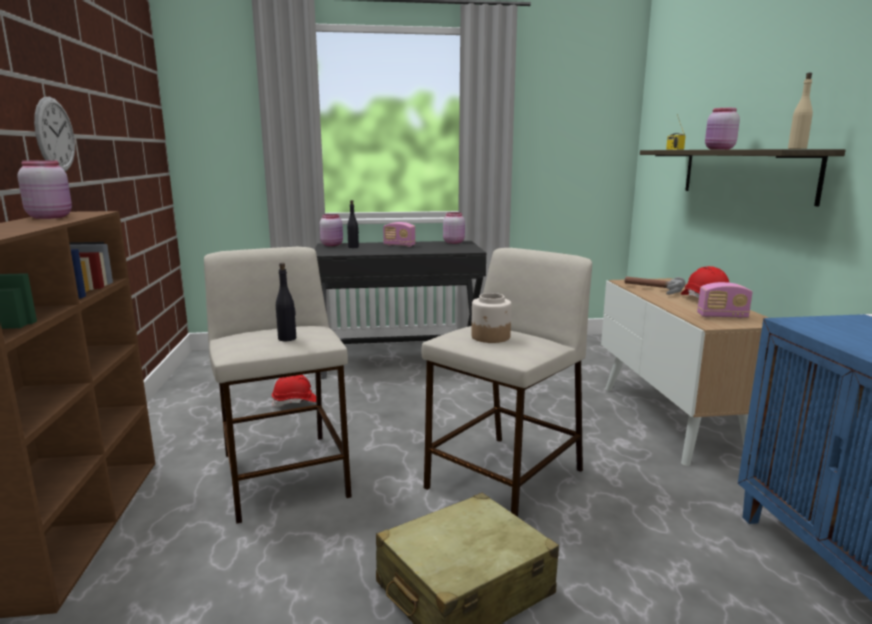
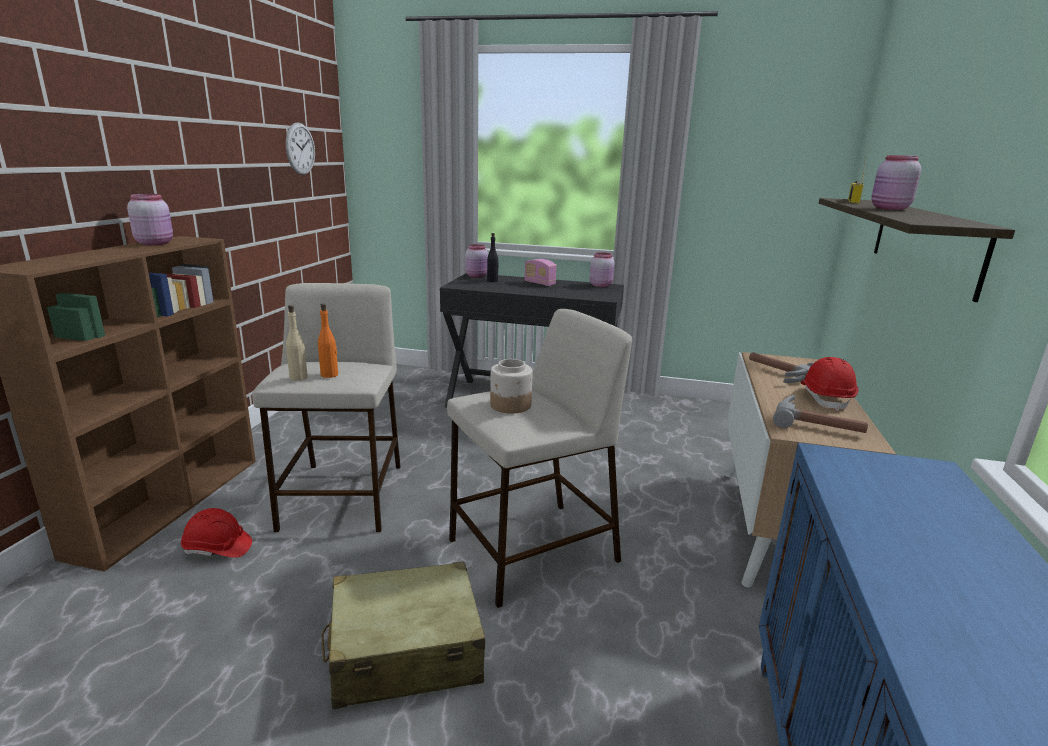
camera: 20 degrees right, 5 degrees up
(54, 135) = (188, 167): wall clock -> wall clock (300, 149)
(287, 338) = (329, 375): black bottle -> orange bottle
(295, 402) = (404, 427): red hard hat -> red hard hat (217, 549)
(722, 316) = (817, 424): radio -> hammer
(797, 148) = (947, 222): beige bottle -> beige bottle (299, 377)

